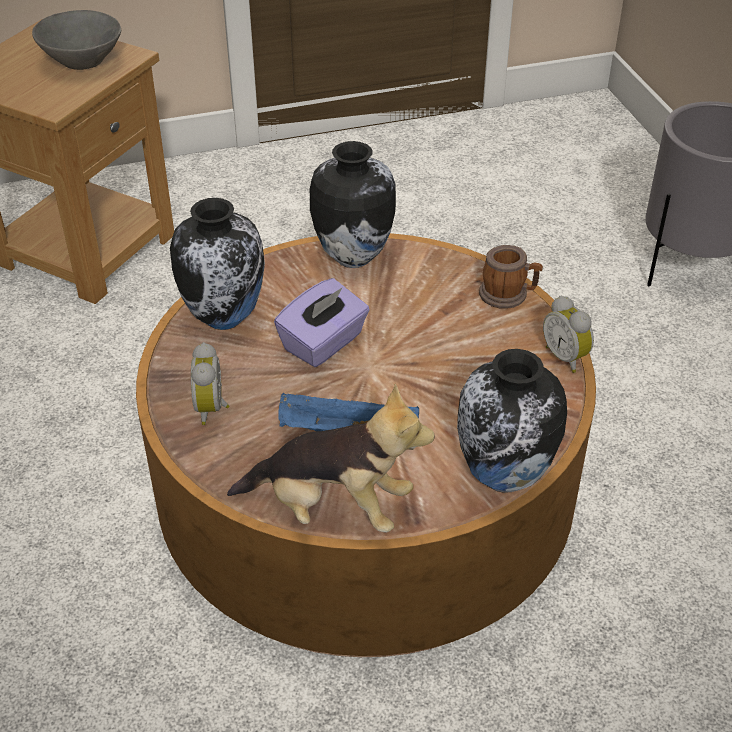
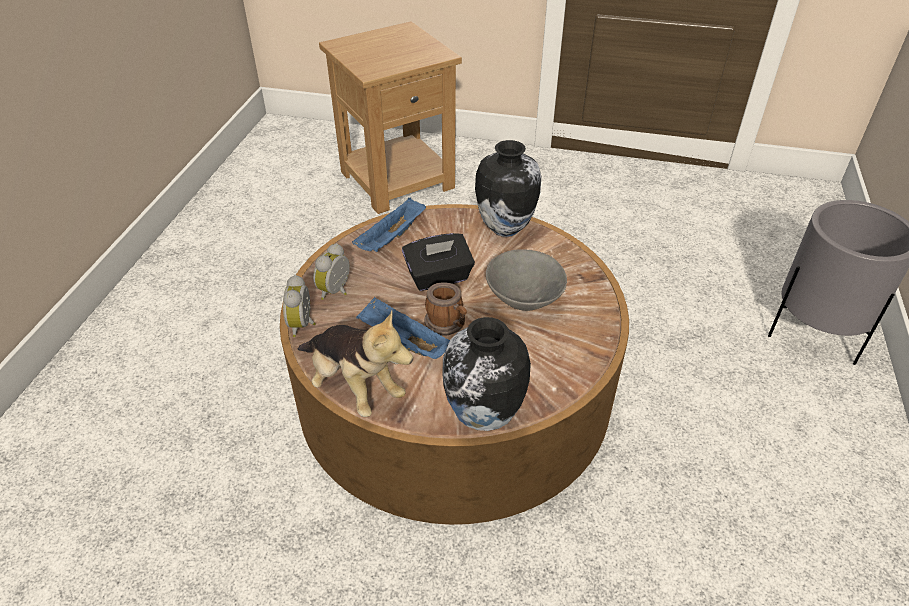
camera: 30 degrees right, 0 degrees up
(83, 63) = (410, 52): grey bowl -> grey bowl (524, 301)
(225, 318) = (391, 238): vase -> blue tray
(324, 343) = (438, 277): purple tissue box -> black tissue box
(508, 295) = (594, 292): mug -> mug (447, 324)
(566, 357) = (601, 352): alarm clock -> alarm clock (303, 325)

